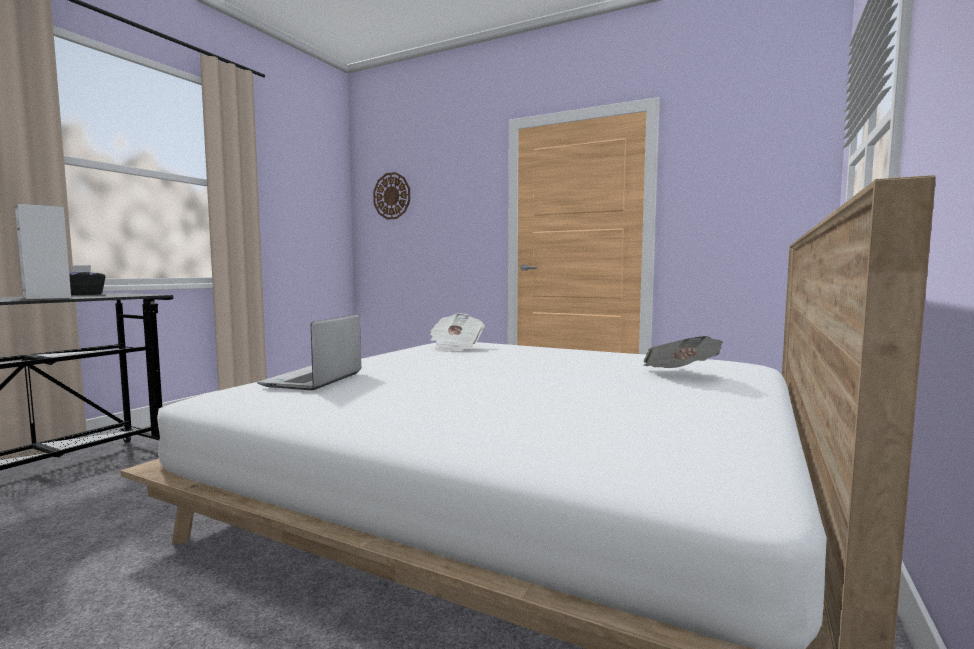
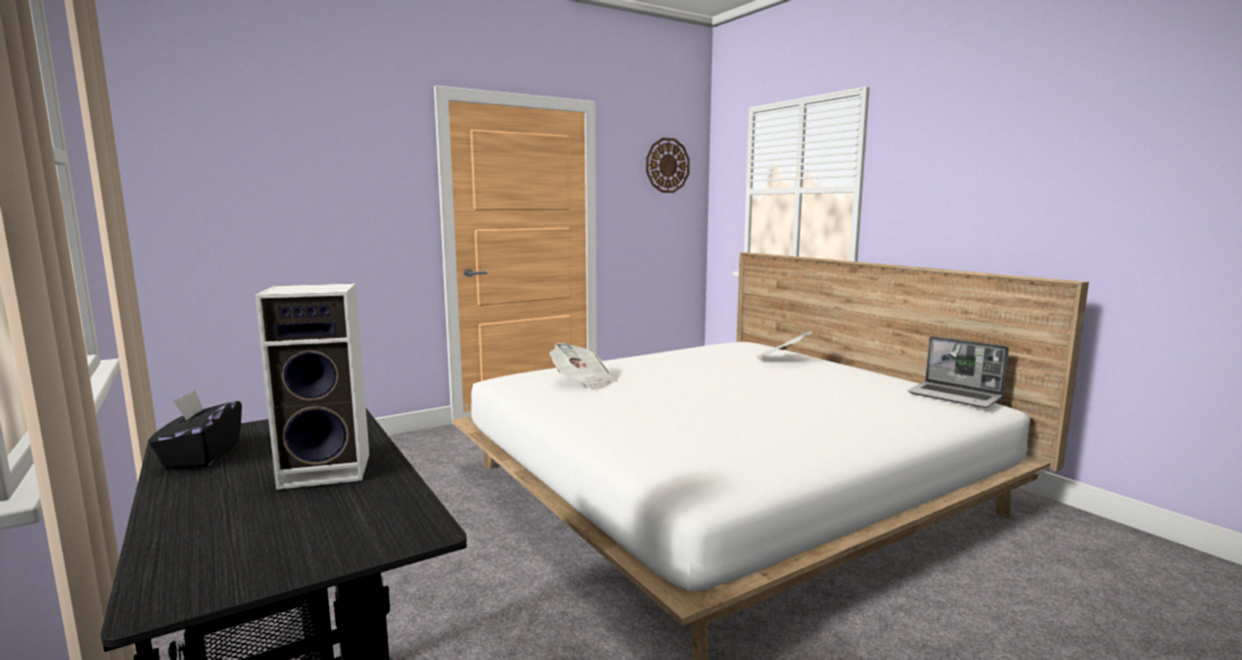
camera: 60 degrees left, 5 degrees up
(313, 380) = (692, 444): laptop -> laptop (955, 396)
(392, 196) = (223, 165): wall clock -> wall clock (667, 165)

